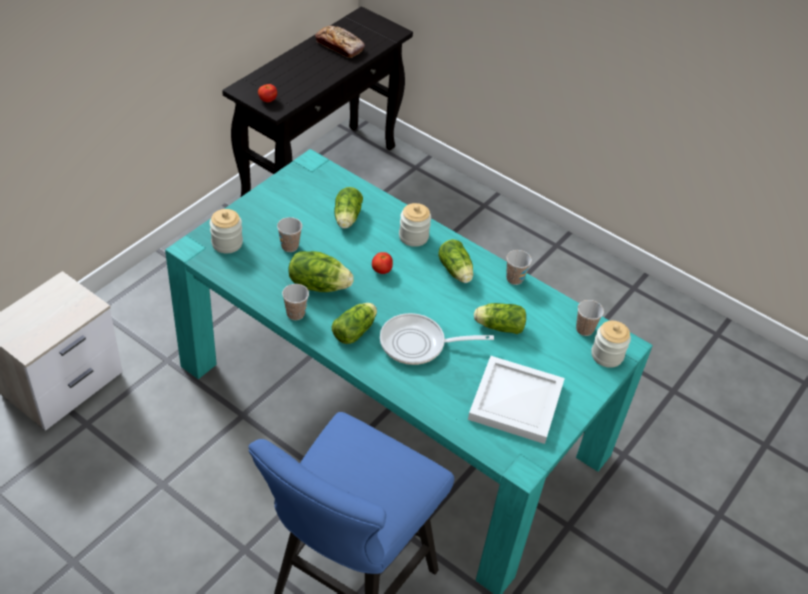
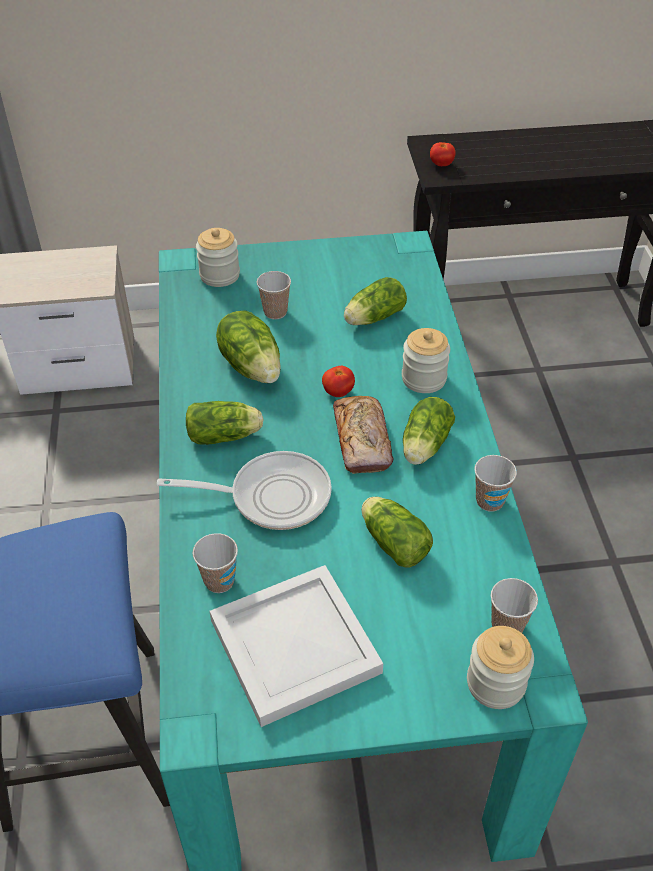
camera: 50 degrees right, 0 degrees up
(295, 314) = (190, 380): cup -> cup (219, 581)
(339, 46) = (596, 146): bread -> bread (362, 441)
(418, 344) = (271, 496): frying pan -> frying pan turned 135 degrees clockwise

